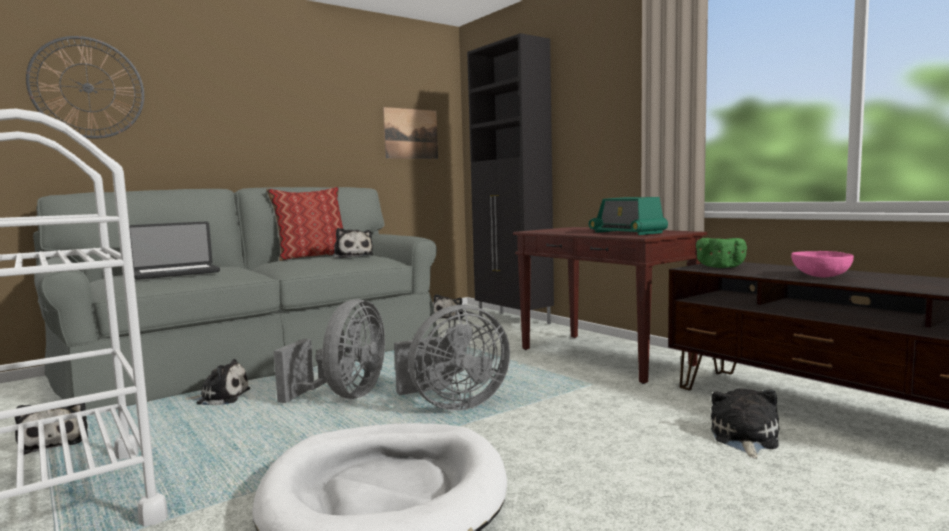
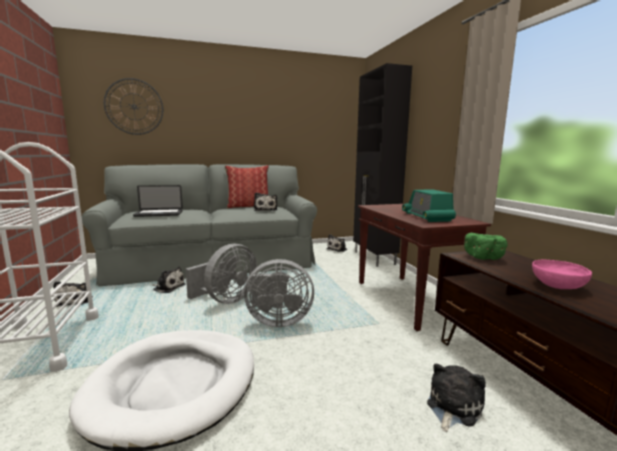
camera: 20 degrees right, 5 degrees up
(411, 134) = (325, 131): picture -> none

